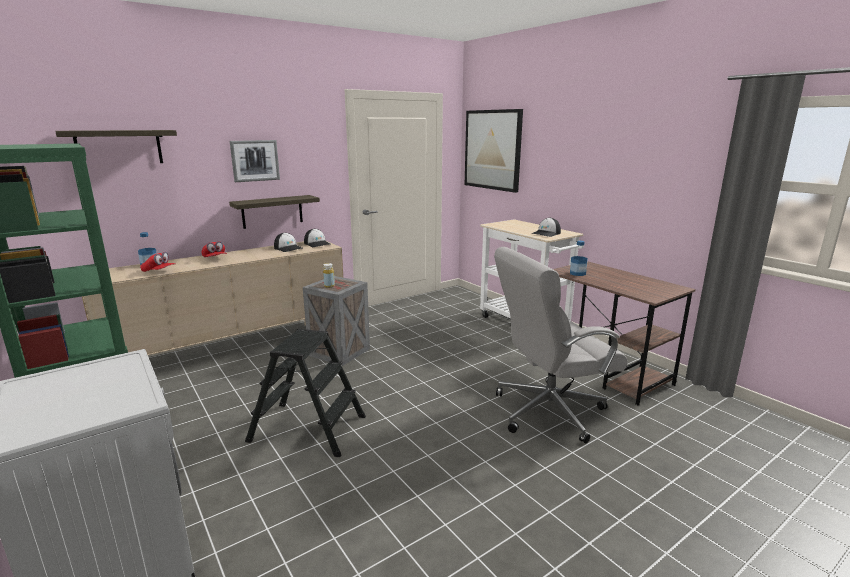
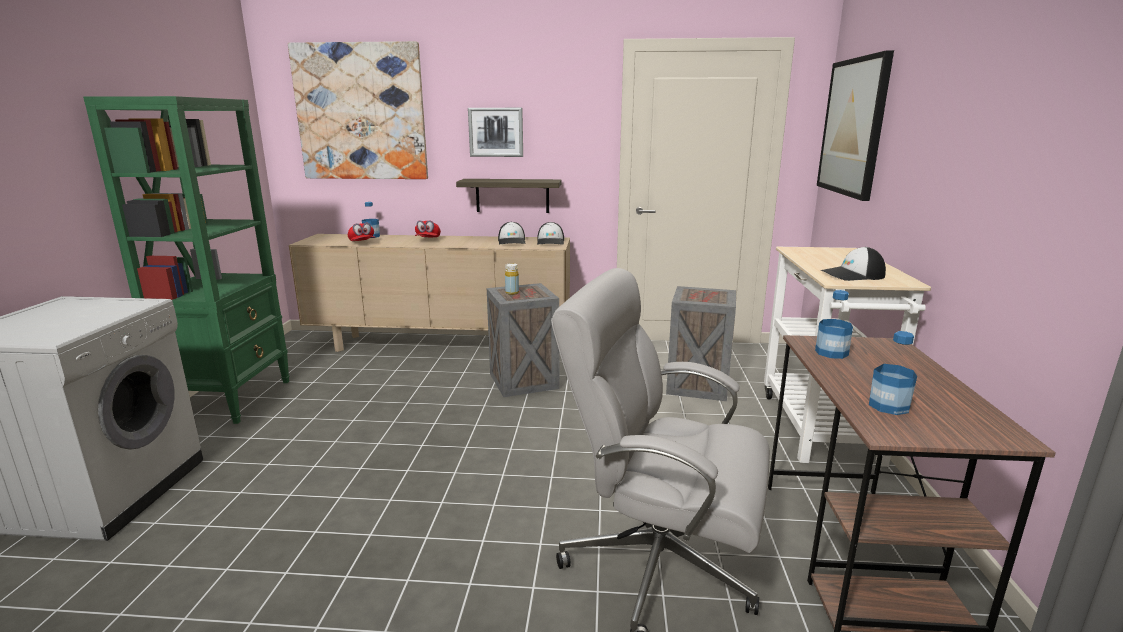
camera: 40 degrees right, 0 degrees up
(119, 147) = (361, 112): shelf -> picture
(307, 428) = (375, 448): black step ladder -> none
(443, 321) = (699, 385): none -> crate
(634, 288) = (888, 406): none -> bottle

